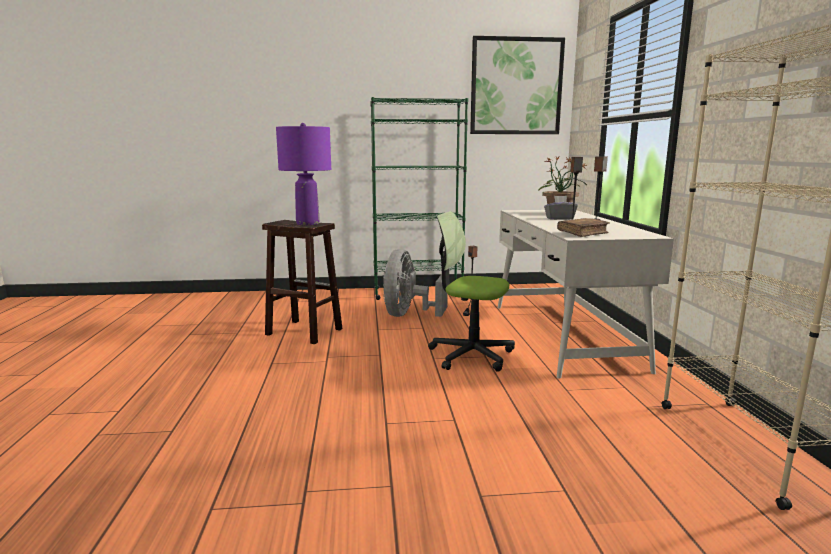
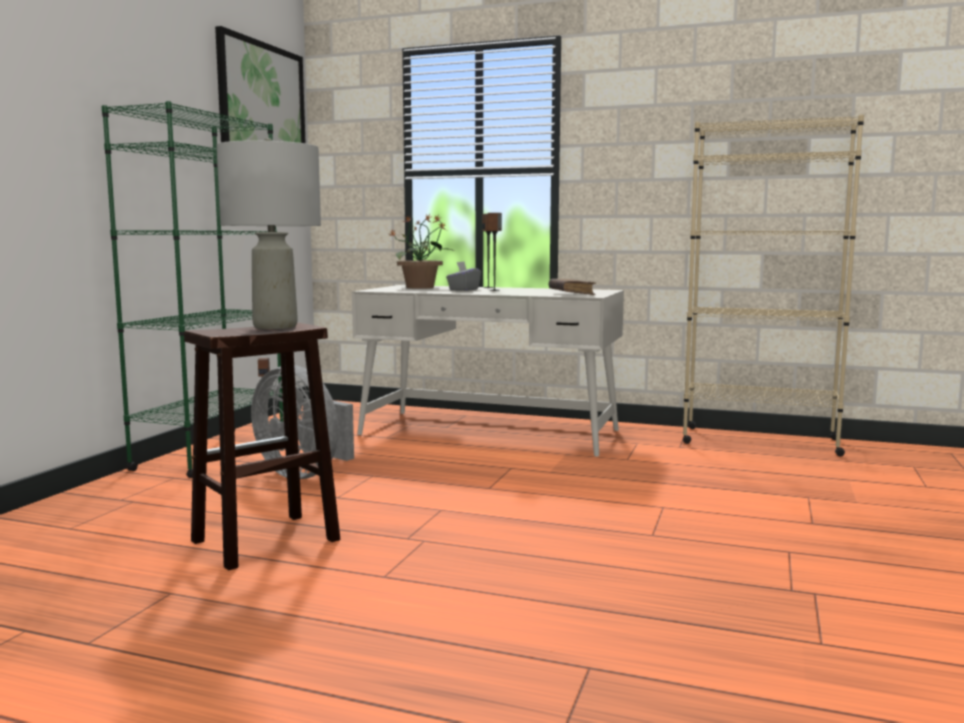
camera: 65 degrees left, 5 degrees down
(308, 223) = (276, 326): purple table lamp -> grey table lamp
(471, 355) = (499, 472): office chair -> none

